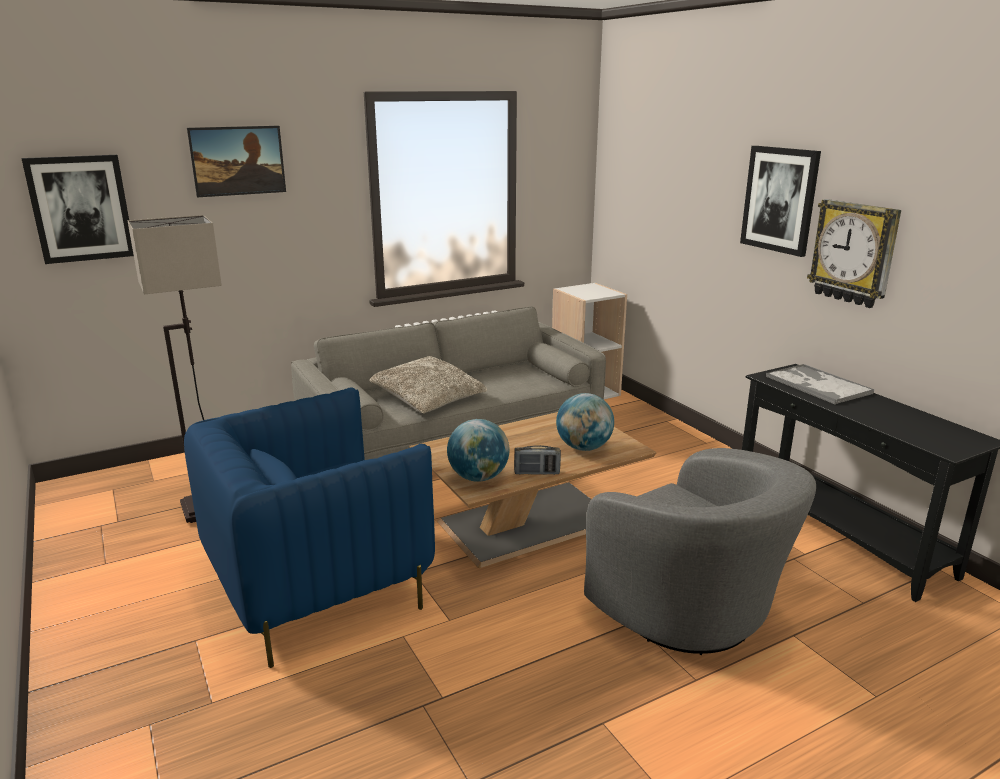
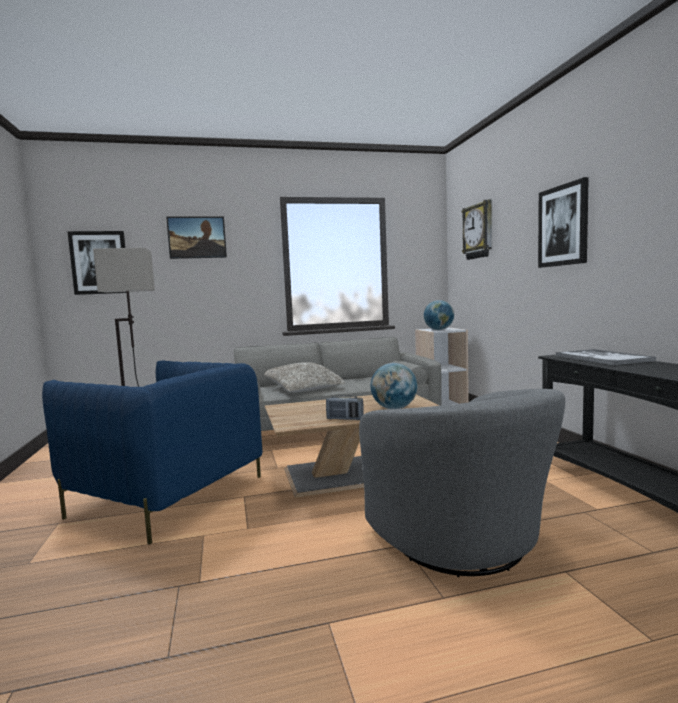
camera: 15 degrees right, 15 degrees down
(313, 581) = (168, 496): blue armchair -> blue armchair turned 135 degrees counterclockwise
(478, 477) = (297, 420): globe -> globe (439, 330)
(854, 253) = (624, 246): wall clock -> wall clock (479, 231)

